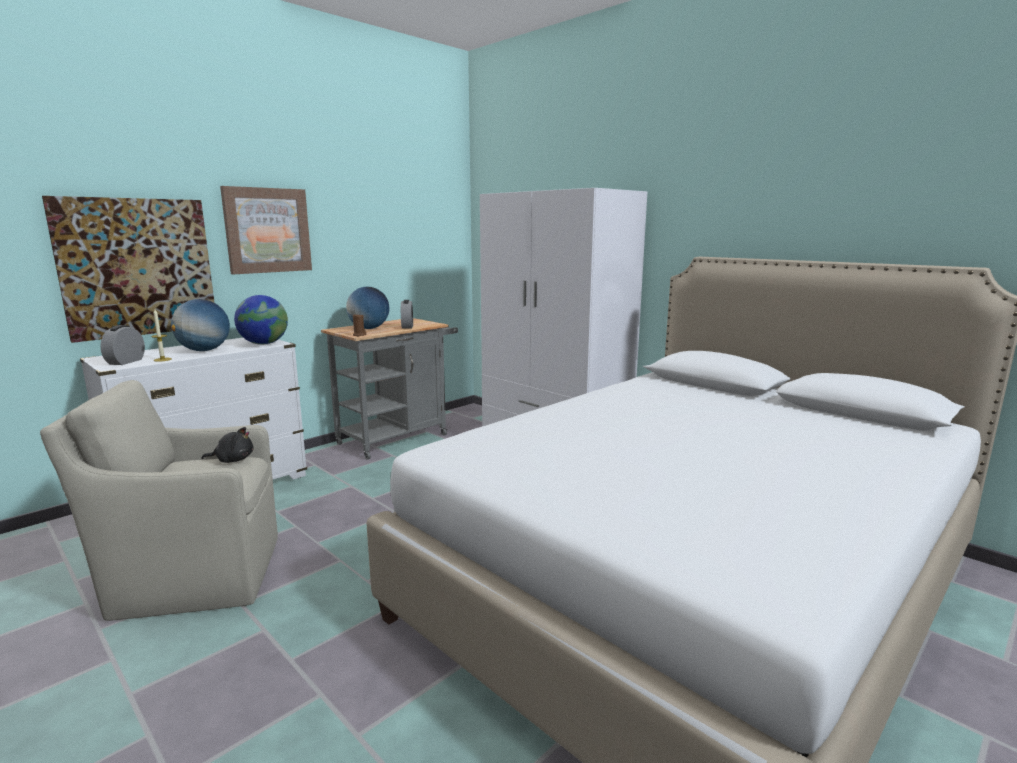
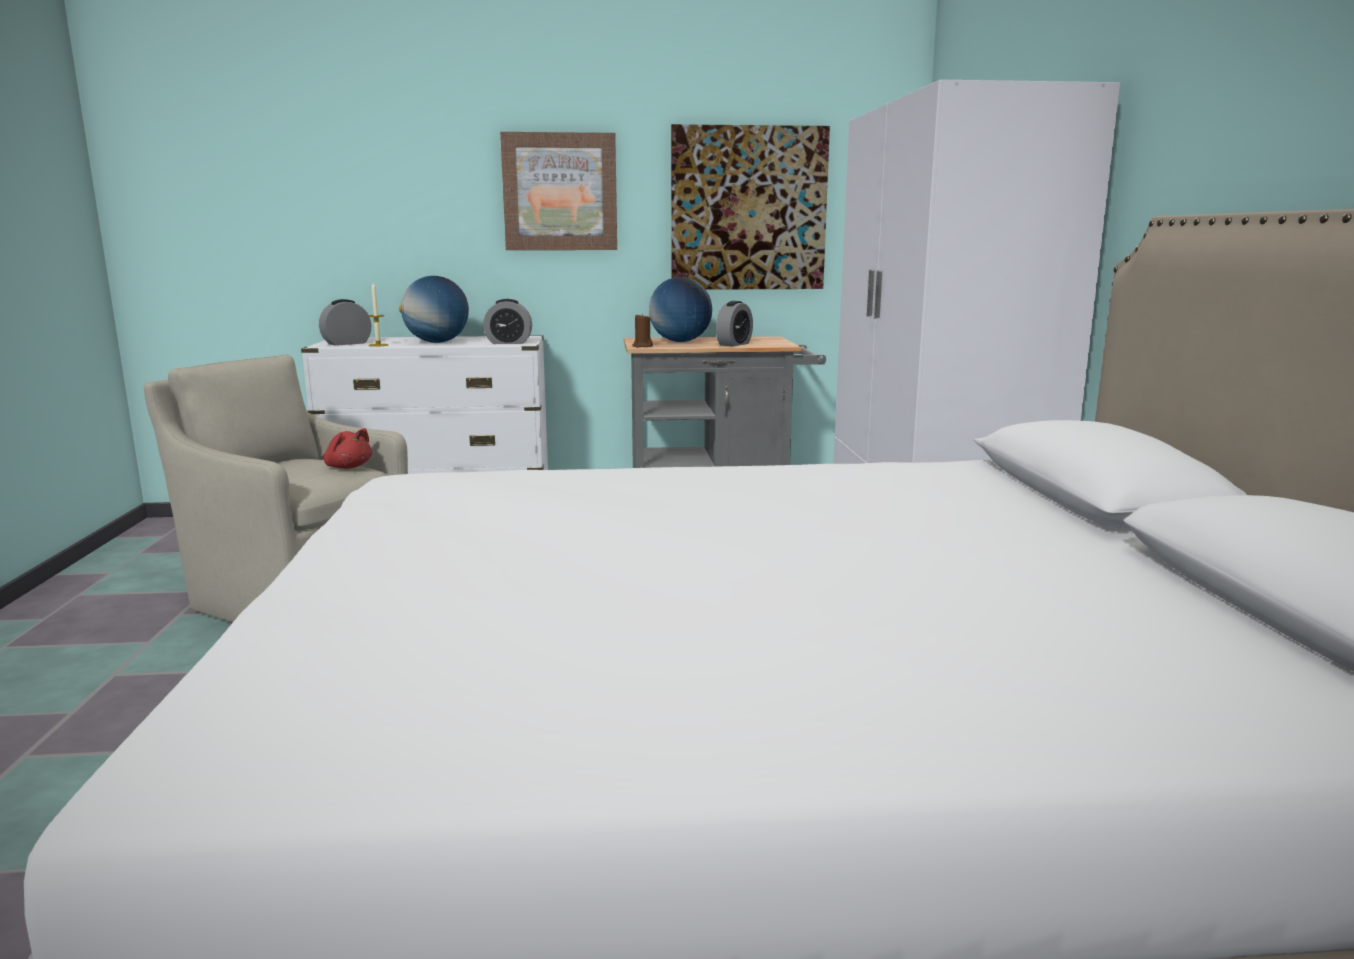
camera: 40 degrees right, 0 degrees up
(138, 267) = (398, 236): picture -> picture (748, 209)
(233, 460) = (347, 467): black plush toy -> red plush toy
(264, 344) = (508, 343): globe -> alarm clock

